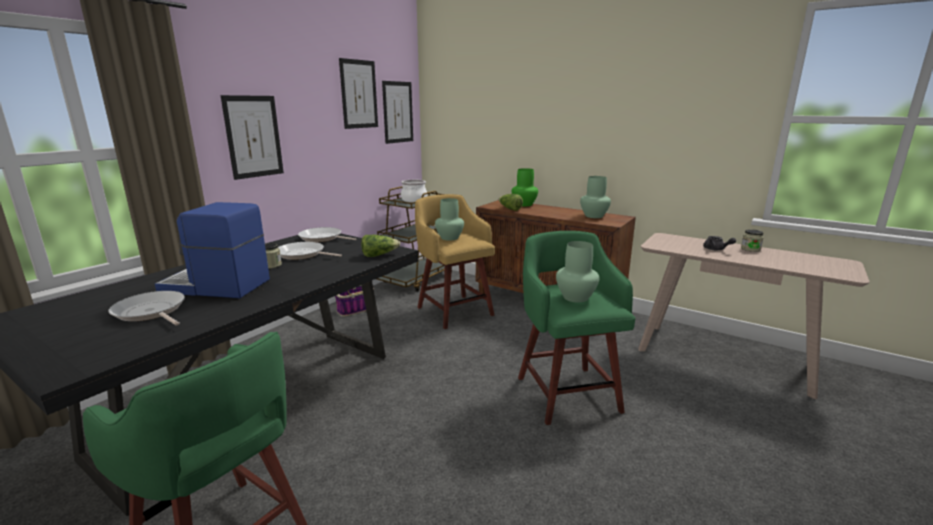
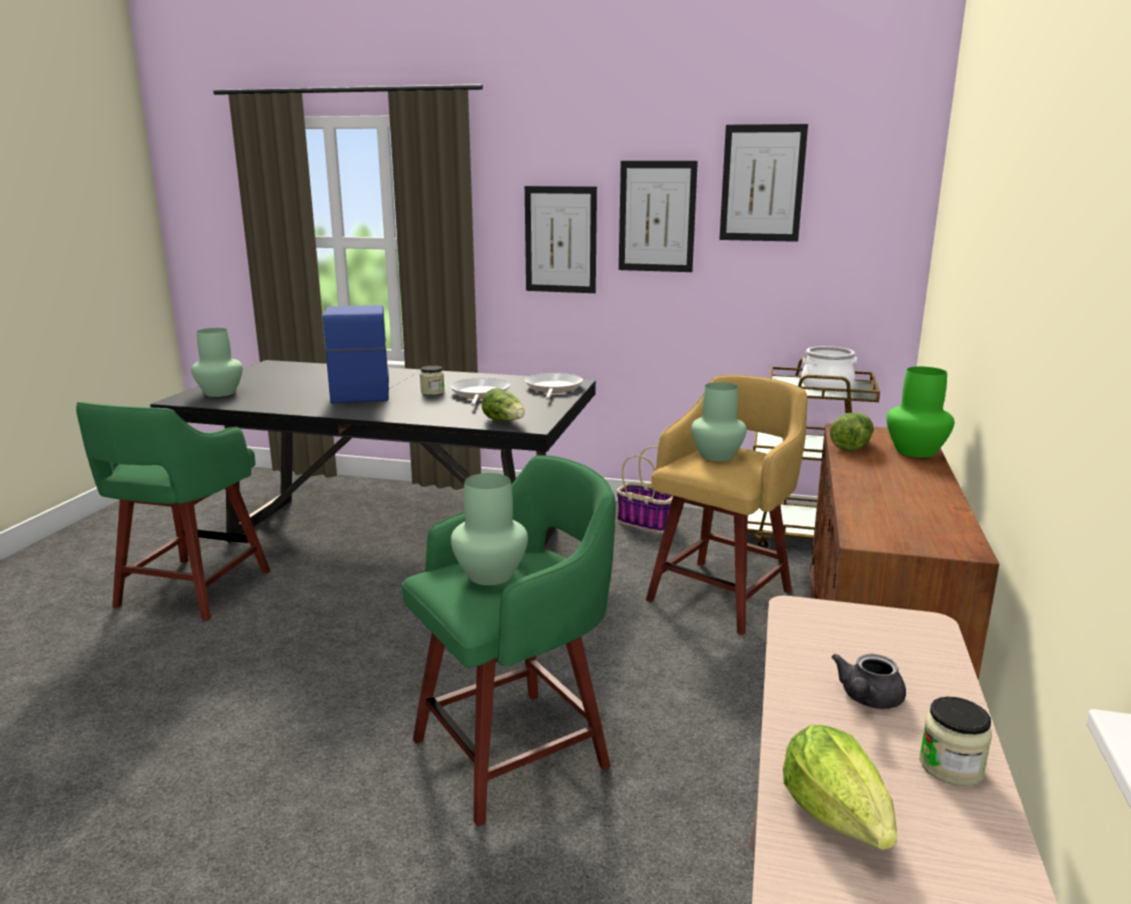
camera: 70 degrees right, 0 degrees up
(151, 312) = (292, 389): frying pan -> none
(398, 112) = (861, 217): picture -> picture (657, 216)
(594, 216) = (916, 517): green vase -> green vase (221, 393)
(783, 263) = (838, 816): none -> lettuce

